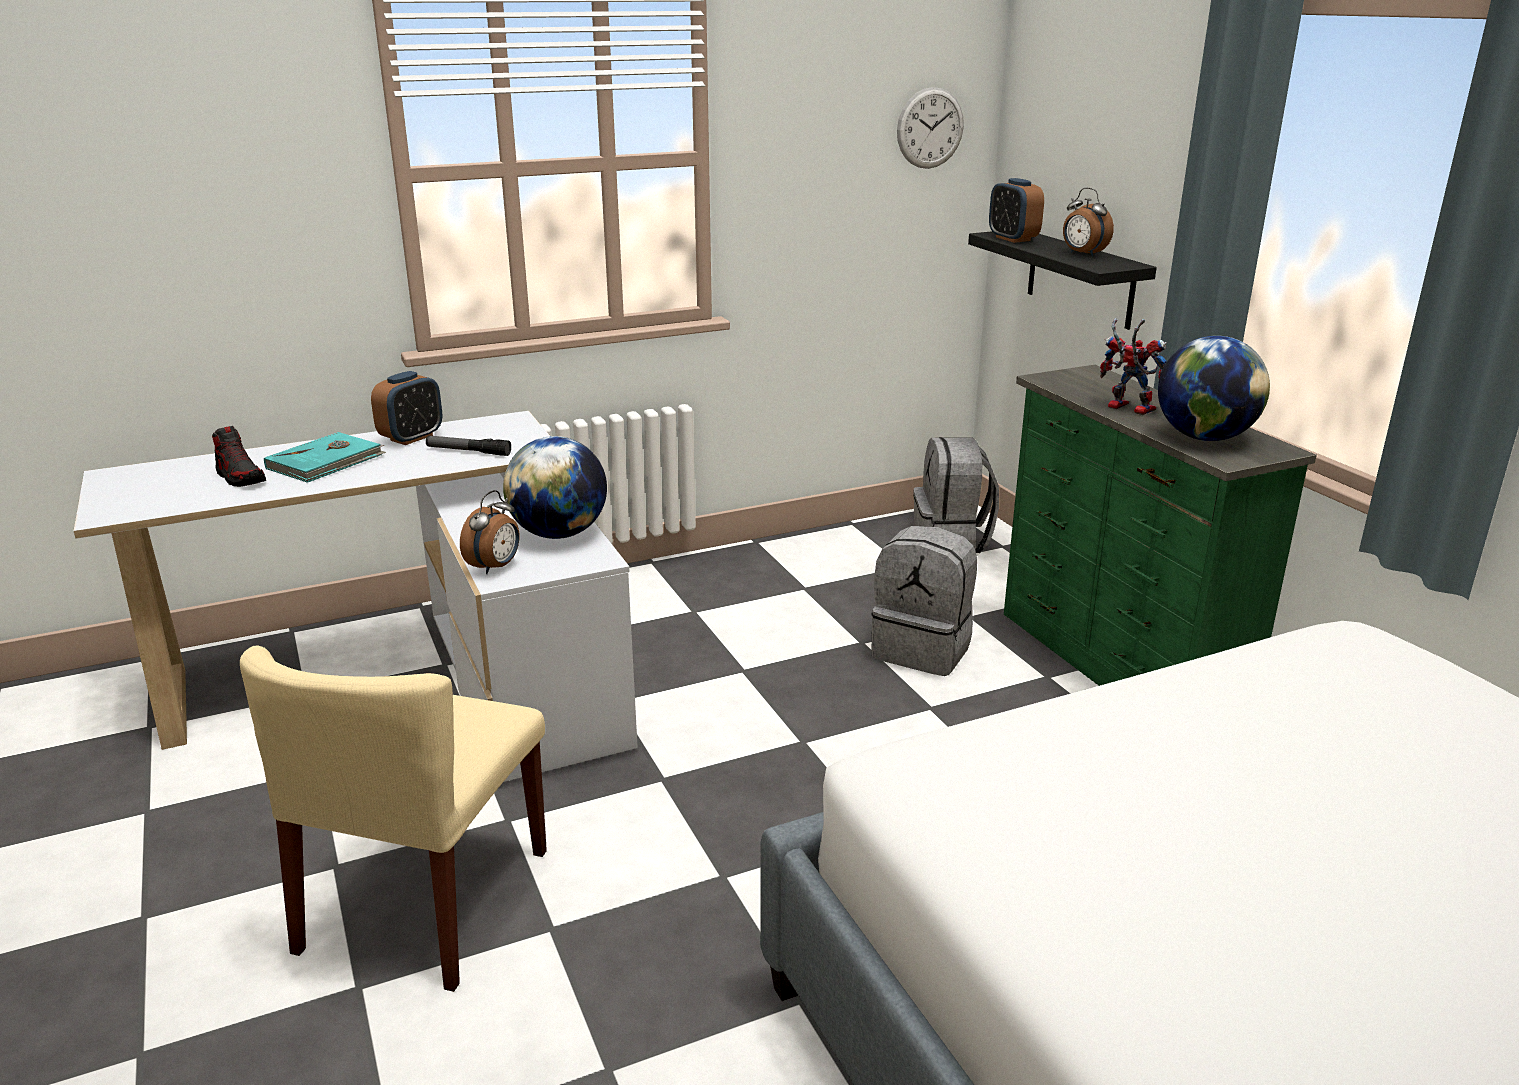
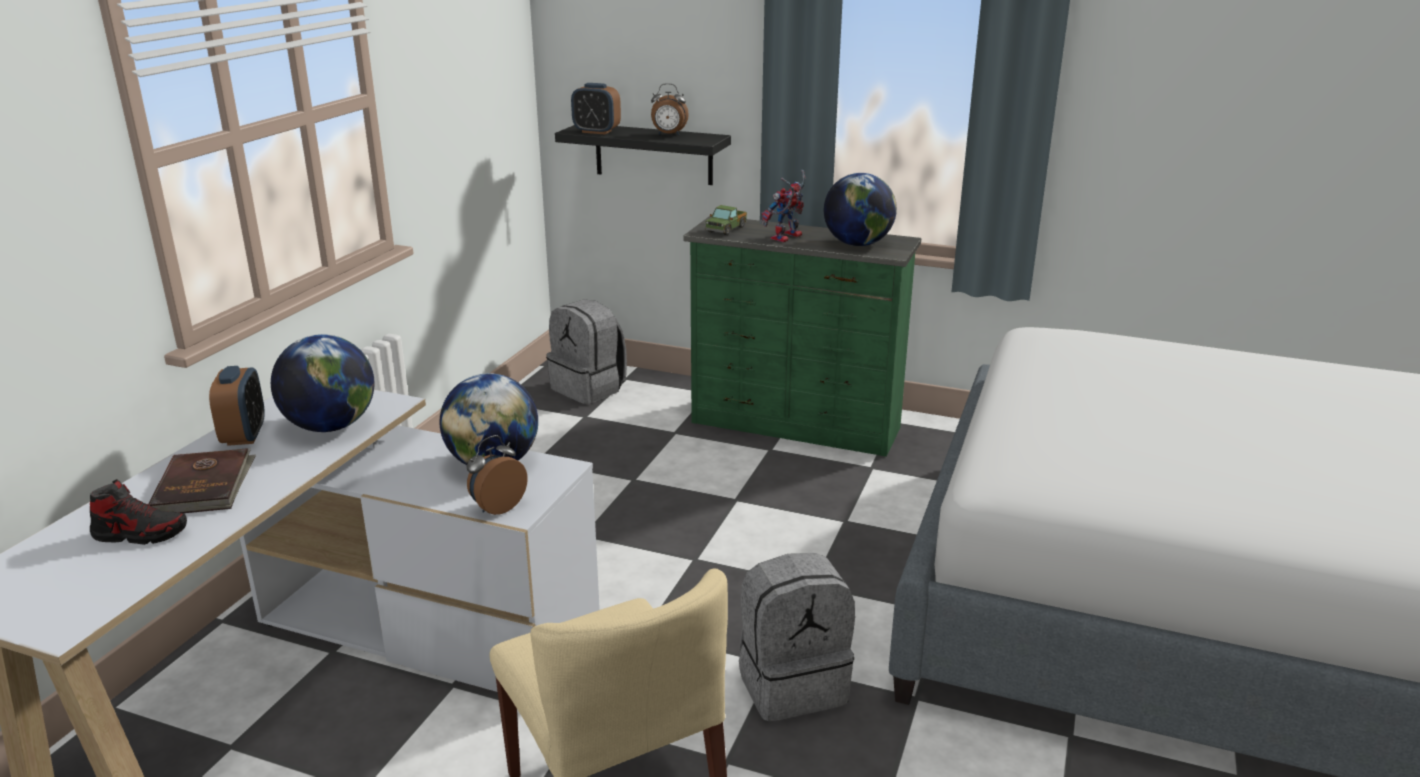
camera: 45 degrees left, 0 degrees up
(327, 462) = (205, 486): turquoise book -> brown book
(468, 451) = (330, 426): flashlight -> globe
(495, 567) = (497, 507): alarm clock -> alarm clock turned 120 degrees counterclockwise
(923, 650) = (678, 466): grey backpack -> grey backpack (792, 684)
(930, 128) = (499, 49): wall clock -> none
(1077, 382) = (726, 229): none -> toy truck
(1125, 408) = (786, 239): toy robot -> toy robot turned 45 degrees counterclockwise

